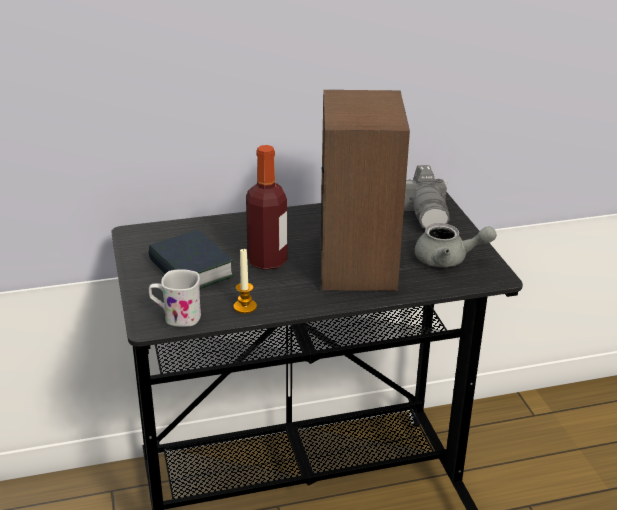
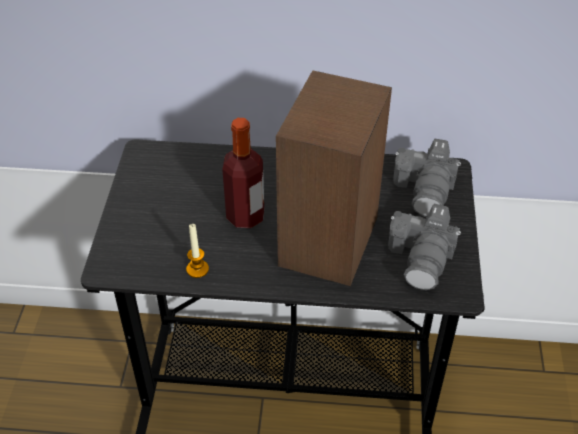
camera: 20 degrees right, 15 degrees up
(176, 316) = (132, 265): white mug -> none
(191, 269) = (171, 210): book -> none
(448, 259) = (422, 258): grey teapot -> camera

